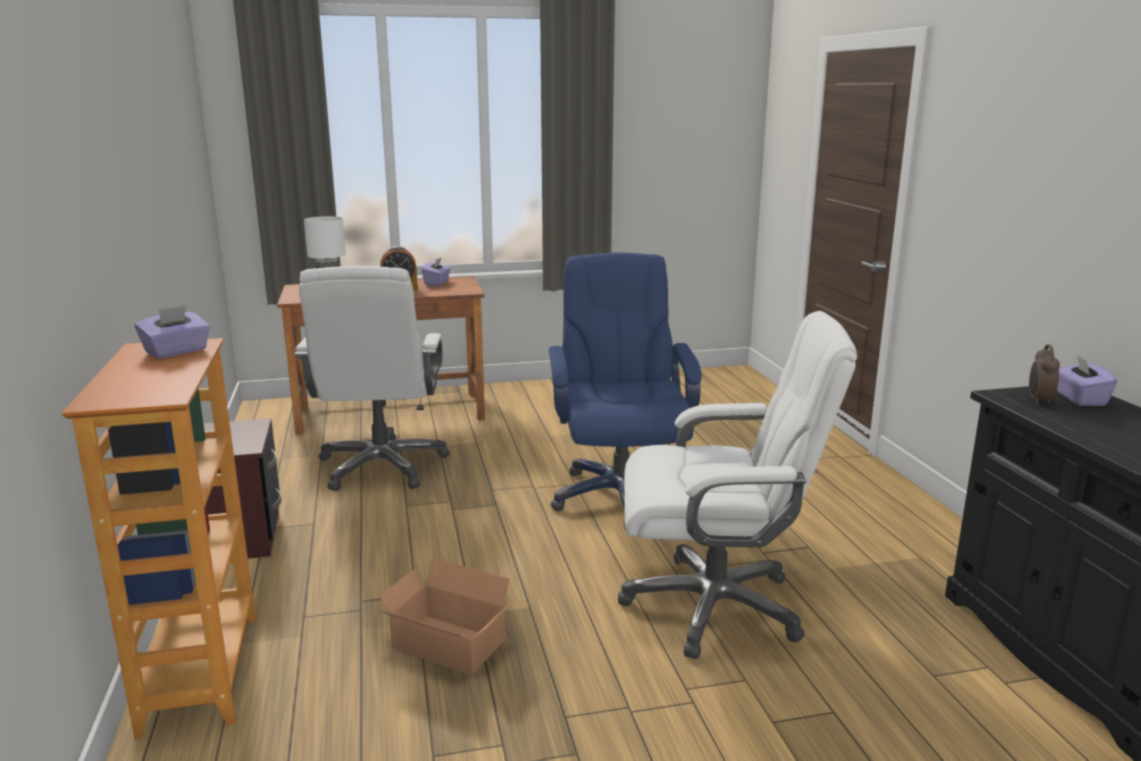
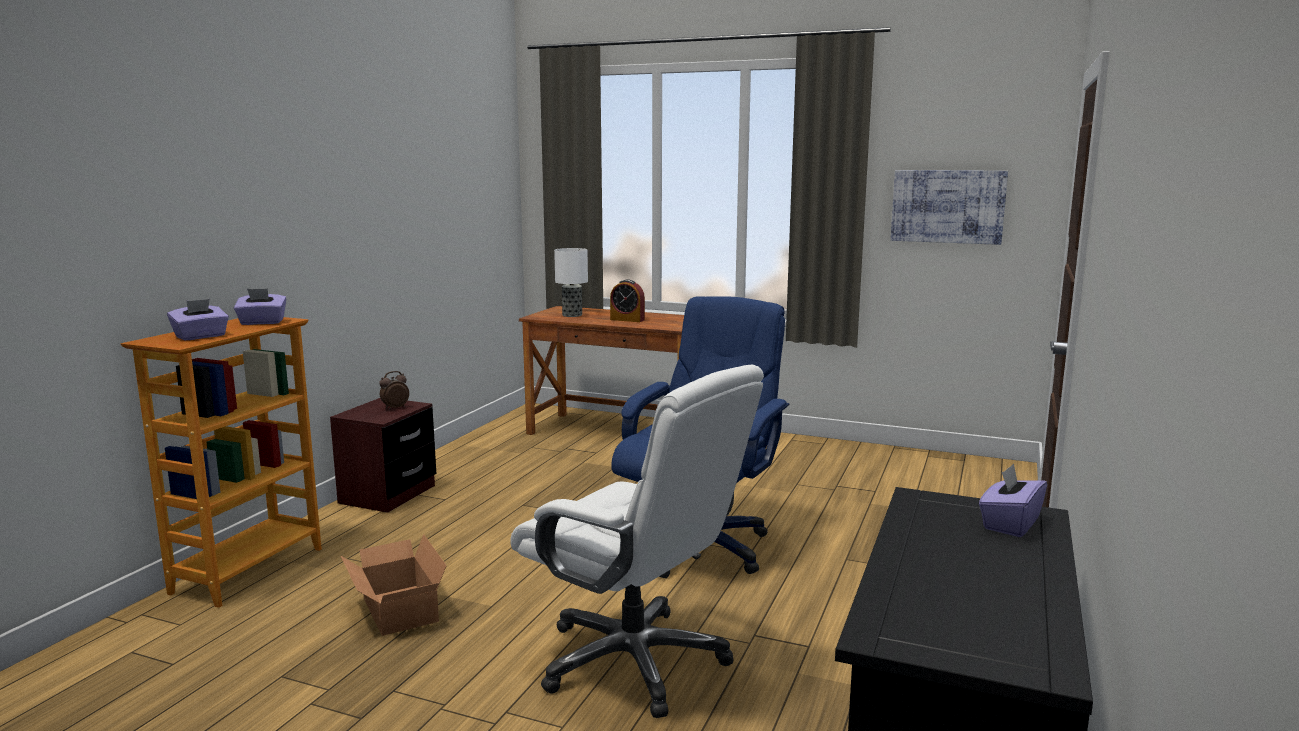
camera: 35 degrees right, 5 degrees down
(382, 466) = (549, 472): white office chair -> none
(437, 282) = (669, 318): purple tissue box -> purple tissue box (201, 336)
(674, 152) = (947, 206): none -> picture
(1038, 401) = (947, 513): alarm clock -> alarm clock (395, 408)

